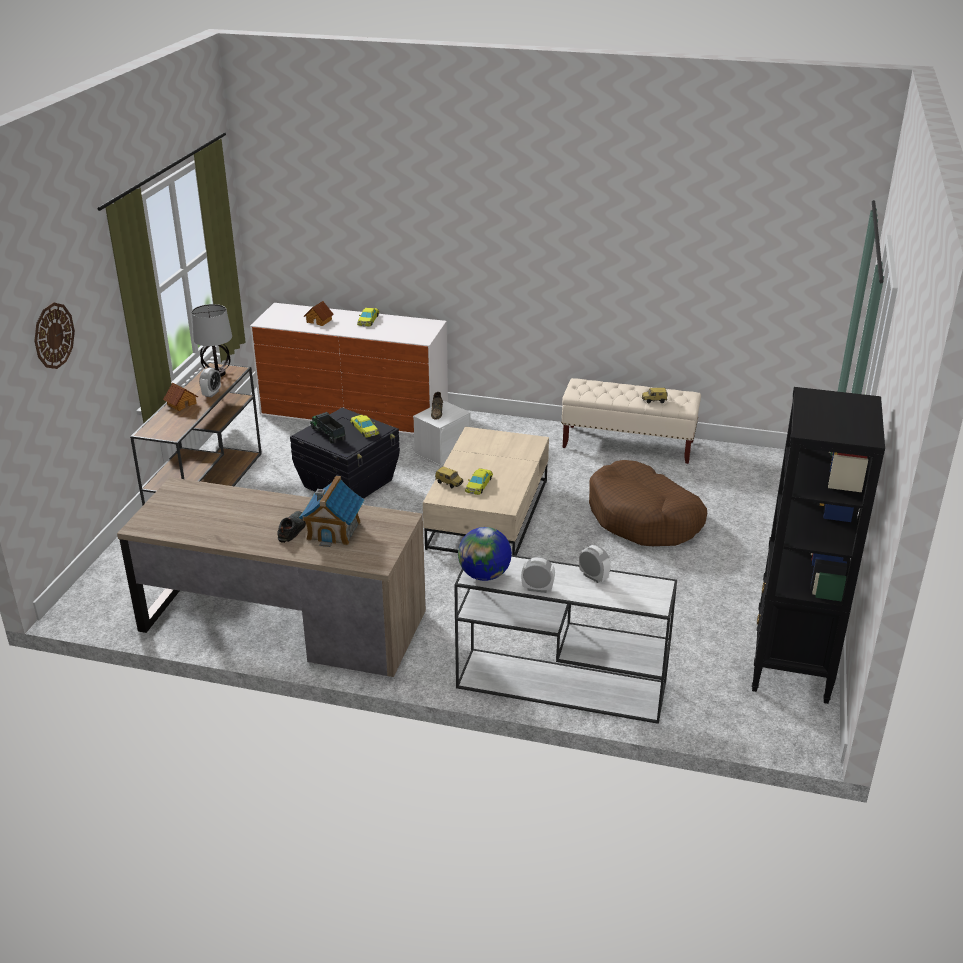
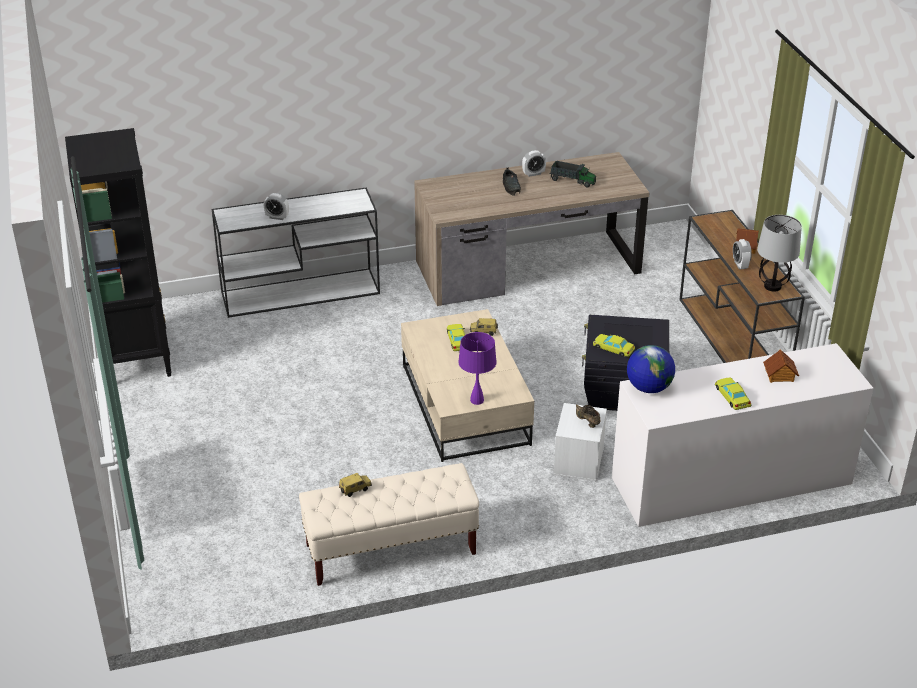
camera: 150 degrees right, 5 degrees up
(53, 335) = (745, 77): wall clock -> none
(327, 434) = (638, 331): toy truck -> toy truck (572, 181)
(334, 530) = (482, 194): toy house -> none
(484, 575) = (351, 197): globe -> globe (648, 388)
(509, 438) = (476, 400): none -> purple table lamp
(537, 589) = (309, 200): alarm clock -> alarm clock (533, 174)
(644, 518) = (317, 452): brown dog bed -> none

